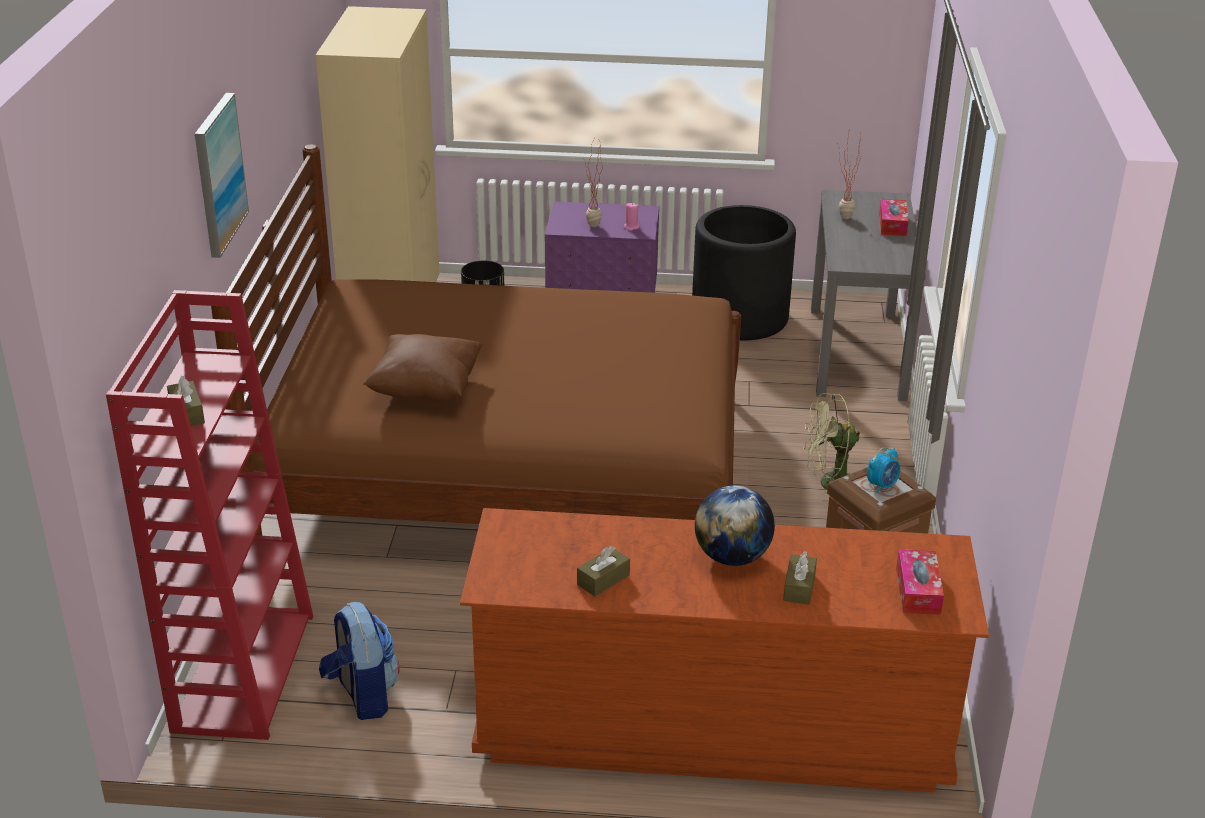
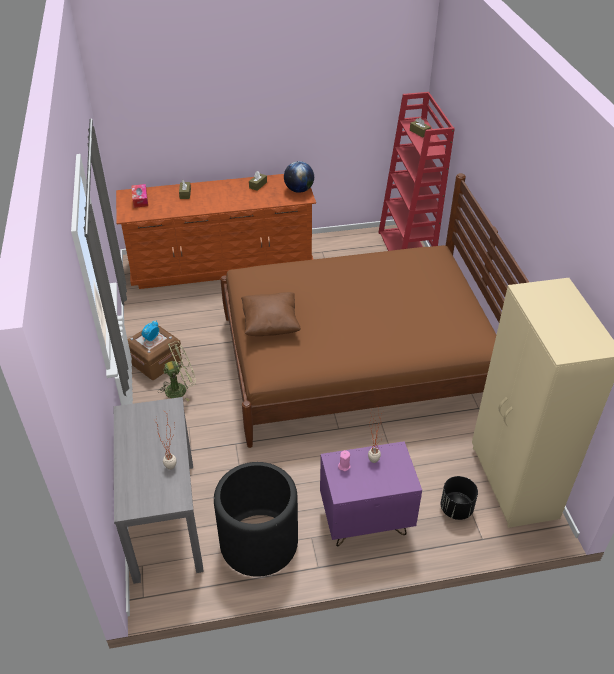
camera: 165 degrees right, 10 degrees up
(218, 174) = (491, 156): picture -> none
(362, 695) = (356, 251): backpack -> none
(425, 390) = (385, 272): brown pillow -> brown pillow (270, 325)
(732, 557) = (212, 200): globe -> globe (299, 190)
(892, 224) = (132, 466): tissue box -> none

